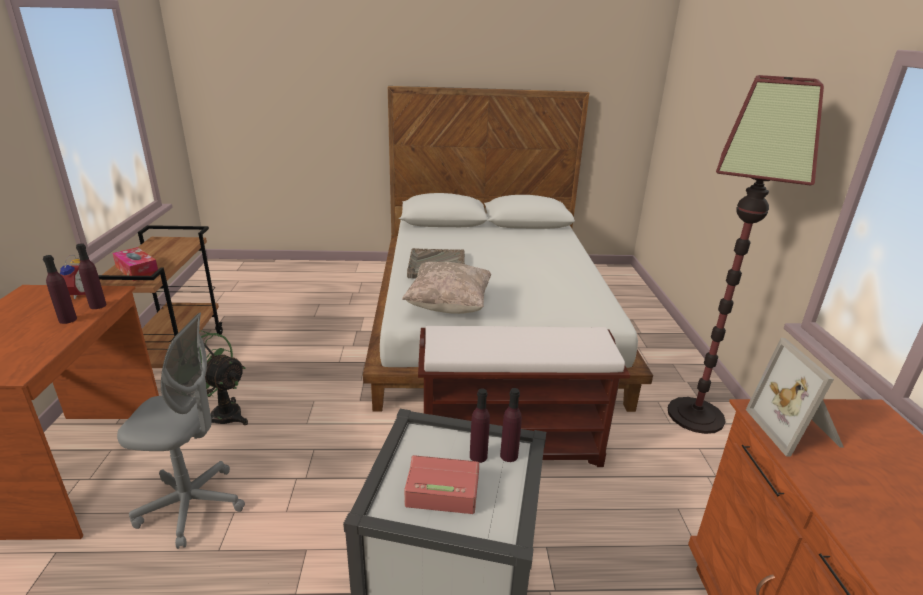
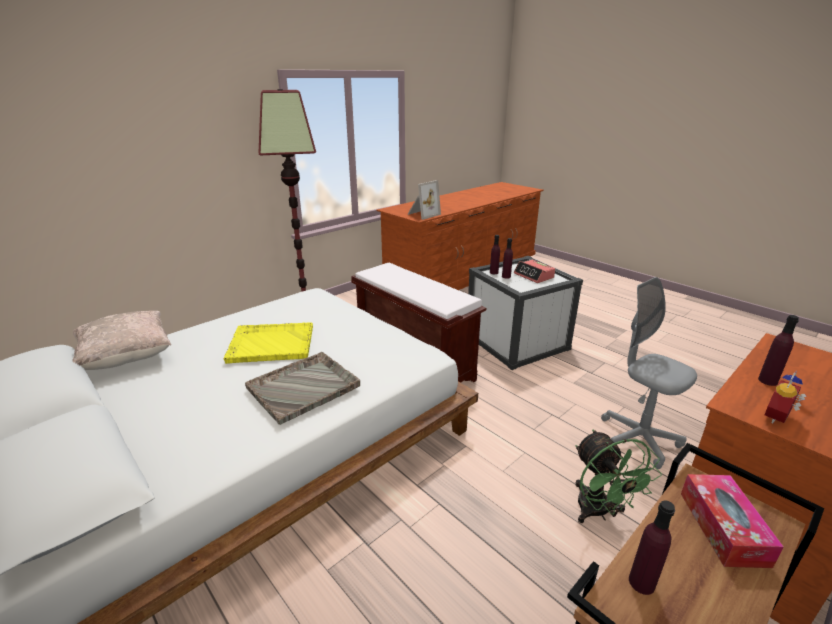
camera: 130 degrees left, 0 degrees up
(98, 305) = (742, 388): purple bottle -> purple bottle (641, 582)
(449, 305) = (380, 346): beige pillow -> beige pillow (127, 358)
(513, 272) = (270, 344): none -> yellow tray

